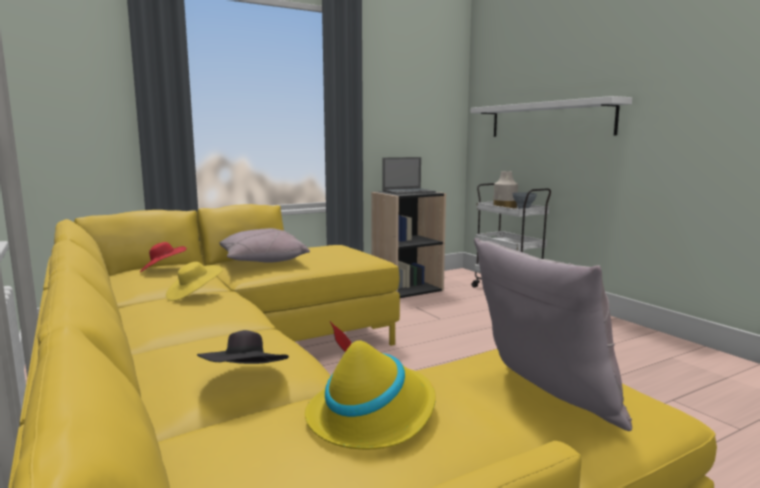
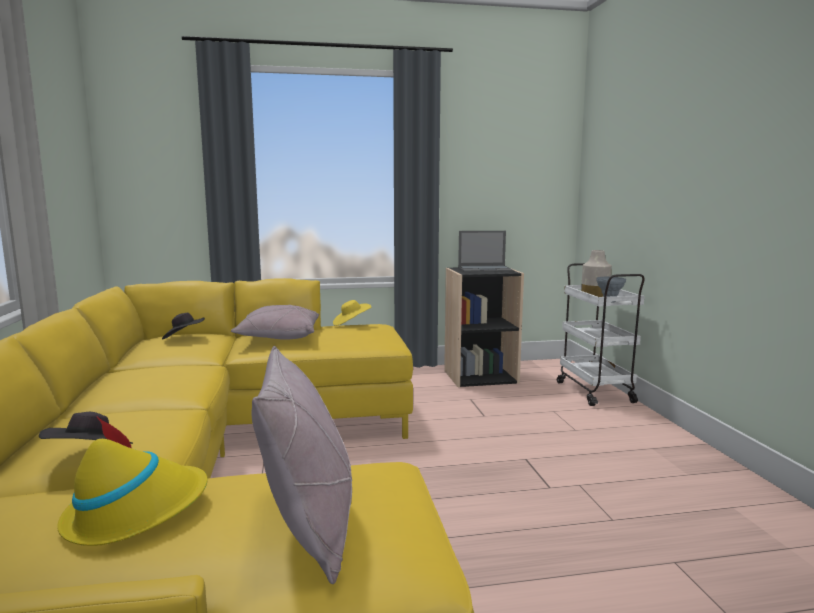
camera: 20 degrees right, 0 degrees up
(163, 270) = (184, 338): red hat -> black hat
(194, 295) = (172, 367): yellow hat -> yellow hat (351, 323)
(549, 119) = (650, 190): white shelf -> none

